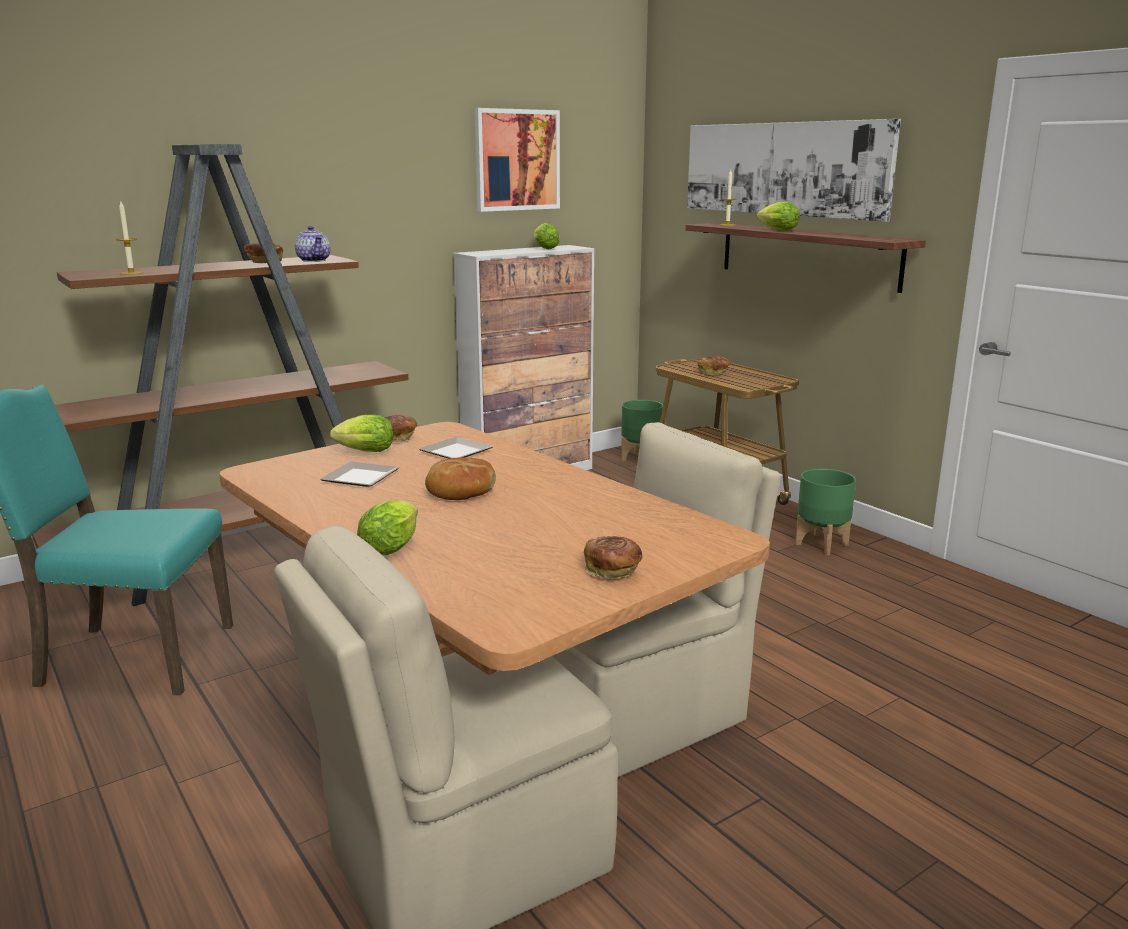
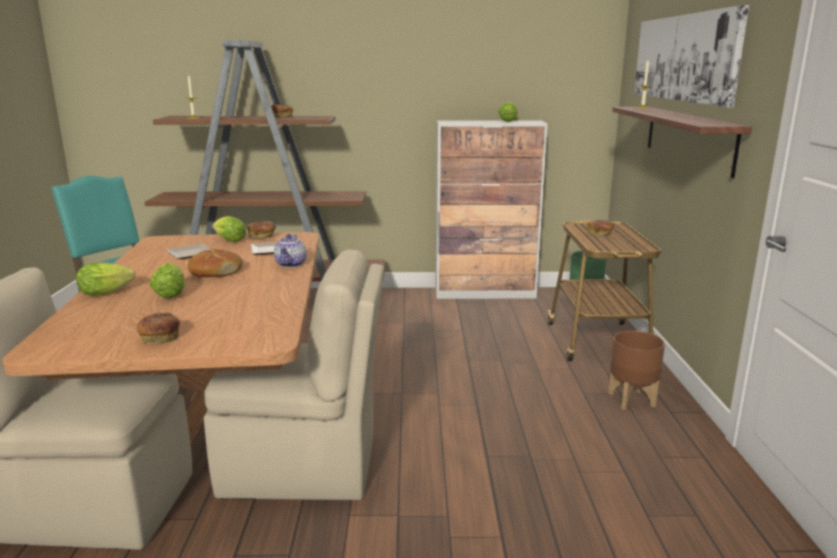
camera: 35 degrees right, 0 degrees up
(314, 260) = (307, 118): teapot -> teapot (291, 264)
(516, 160) = (496, 53): picture -> none
(775, 230) = (656, 113): lettuce -> lettuce (171, 293)
(821, 544) = (631, 399): green planter -> brown planter

